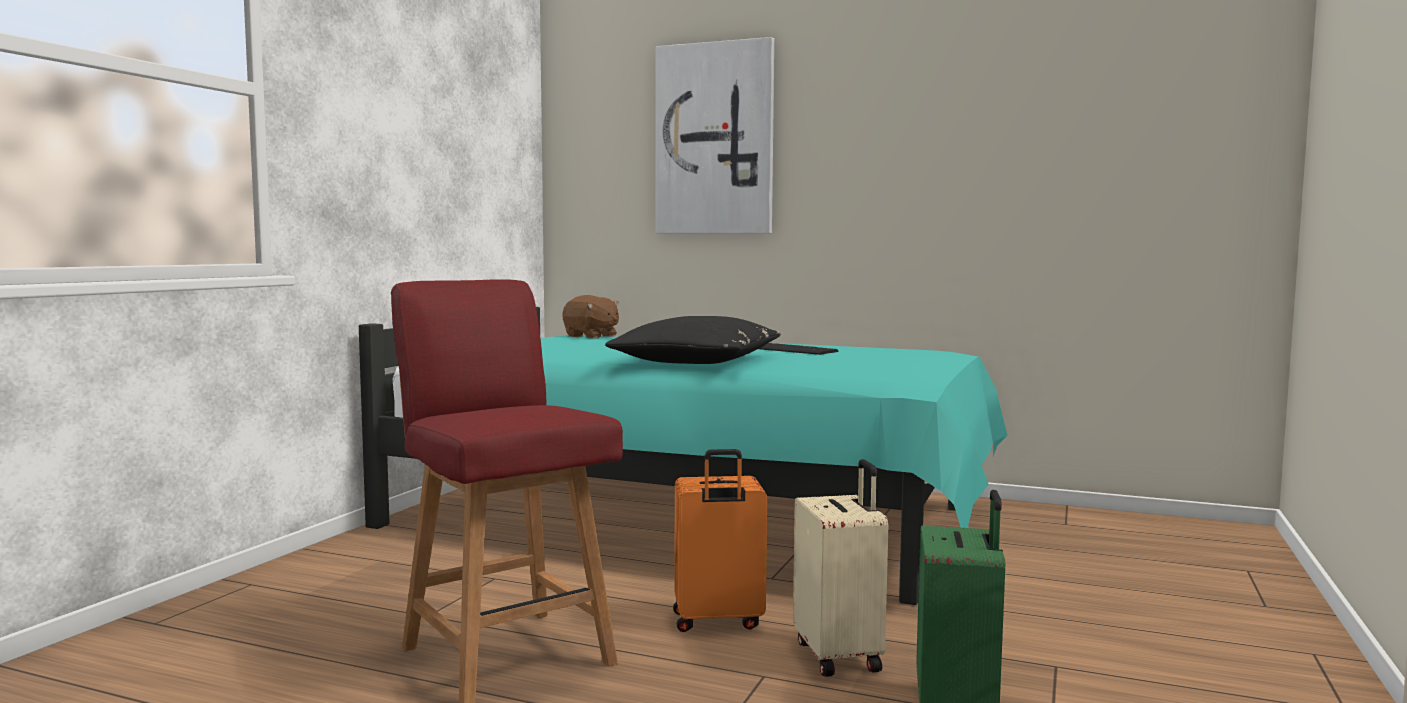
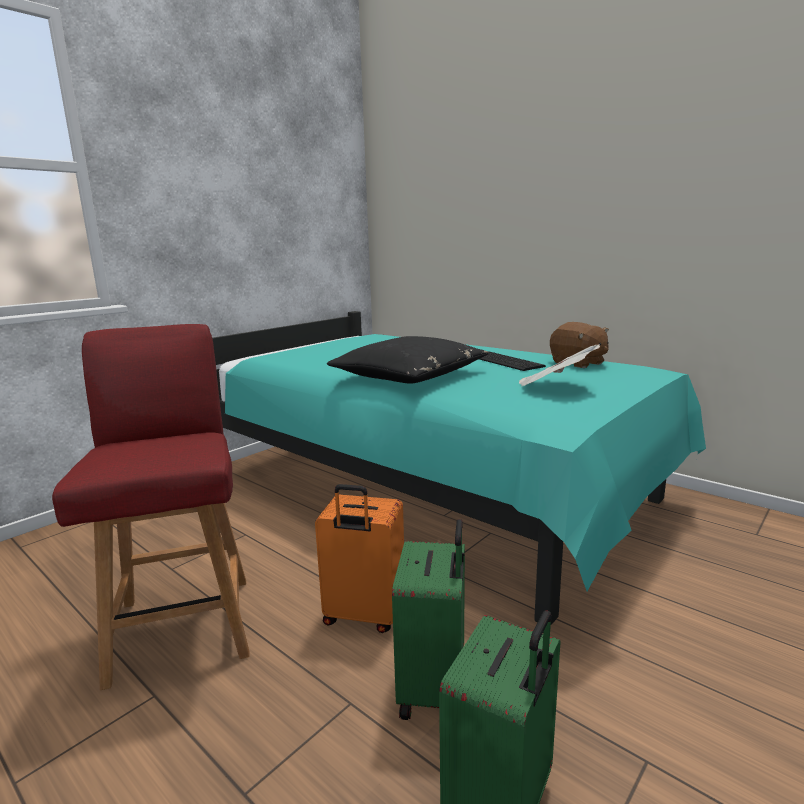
camera: 20 degrees right, 10 degrees up
(591, 336) = (383, 337): brown plush toy -> brown plush toy (578, 363)
(715, 139) = (481, 176): picture -> none
(840, 656) = (435, 689): beige suitcase -> green suitcase
(870, 363) = (554, 387): none -> newspaper

